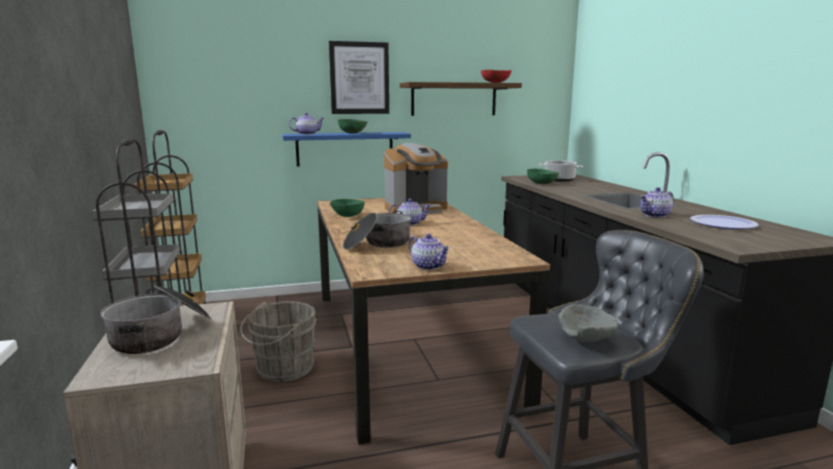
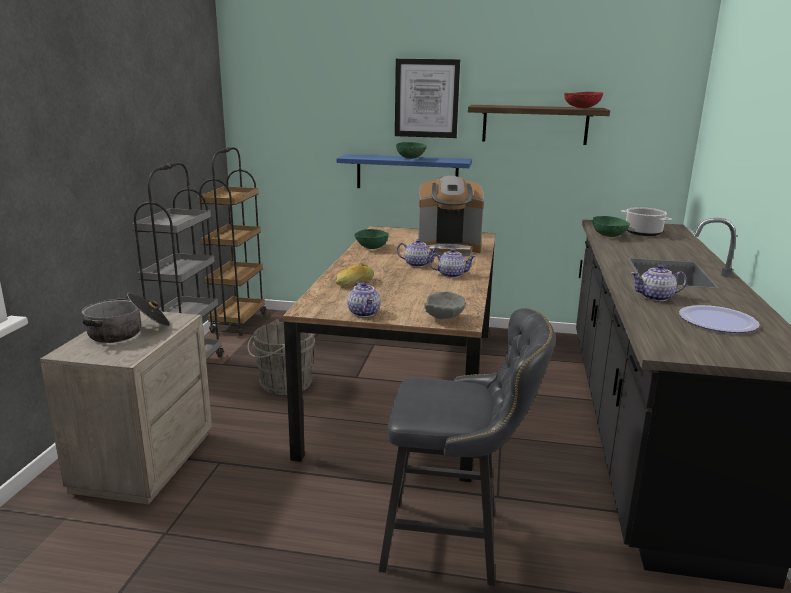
camera: 25 degrees right, 5 degrees up
(307, 134) = (363, 157): teapot -> teapot (451, 275)
(378, 244) = (354, 282): cooking pot -> bread
(588, 340) = (435, 411): grey bowl -> grey bowl (444, 319)

